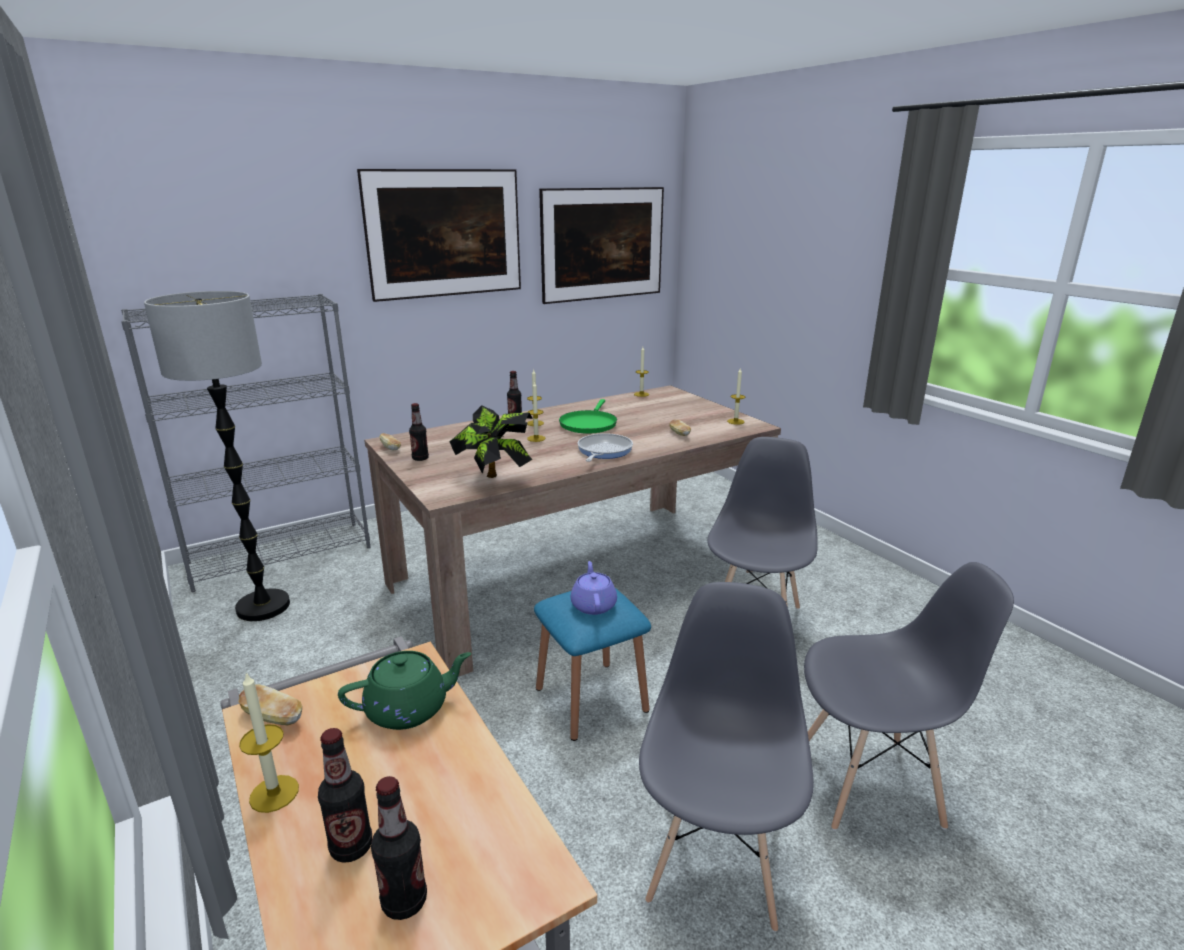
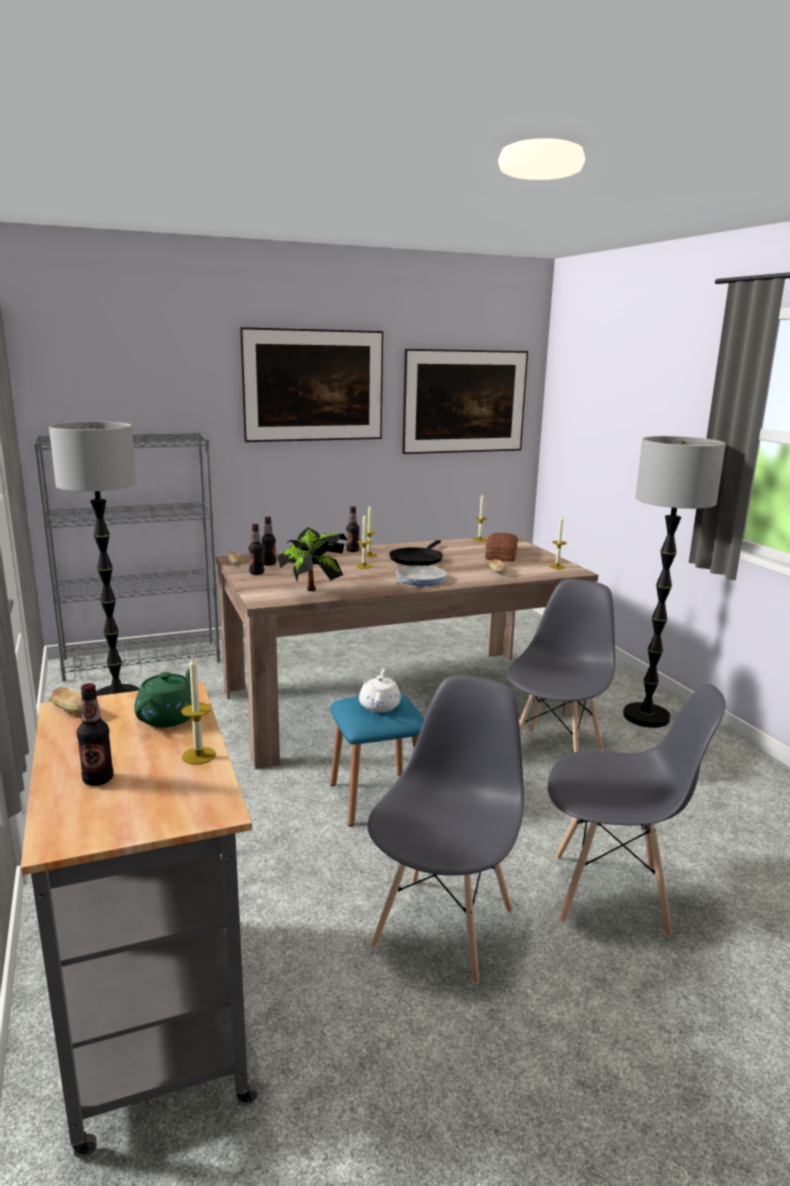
camera: 10 degrees right, 5 degrees down
(274, 793) = (58, 748): candle -> candle (198, 755)
(404, 901) = (121, 808): bottle -> bottle (269, 564)
(409, 709) = (169, 717): green teapot -> green teapot turned 60 degrees counterclockwise
(589, 424) = (417, 559): green frying pan -> black frying pan
(593, 605) = (380, 705): purple teapot -> white teapot
(673, 411) = (502, 554): none -> bread
(826, 563) = (646, 717): none -> floor lamp

